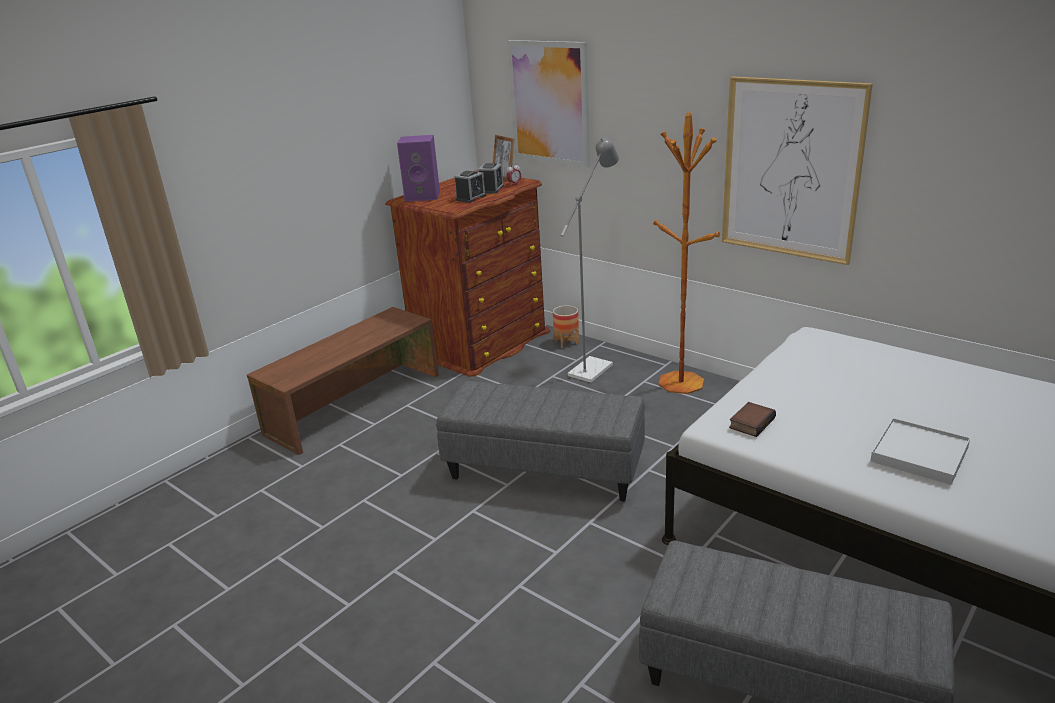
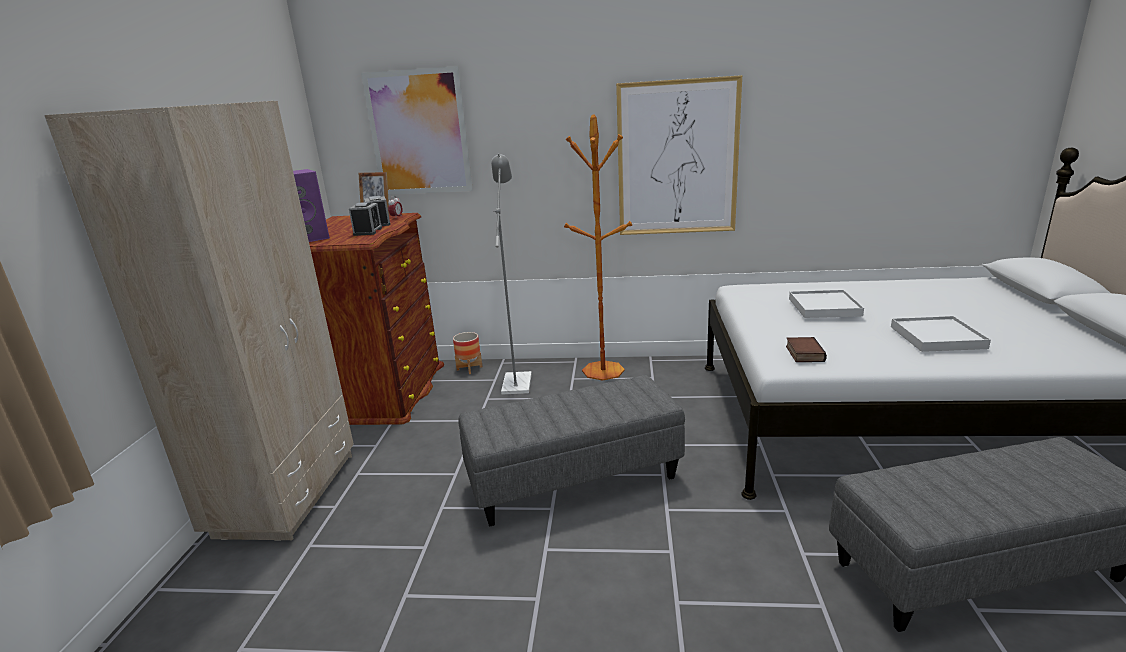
camera: 35 degrees left, 5 degrees down
(355, 402) = (286, 493): brown bench -> beige wardrobe
(858, 383) = (824, 307): none -> white tray

